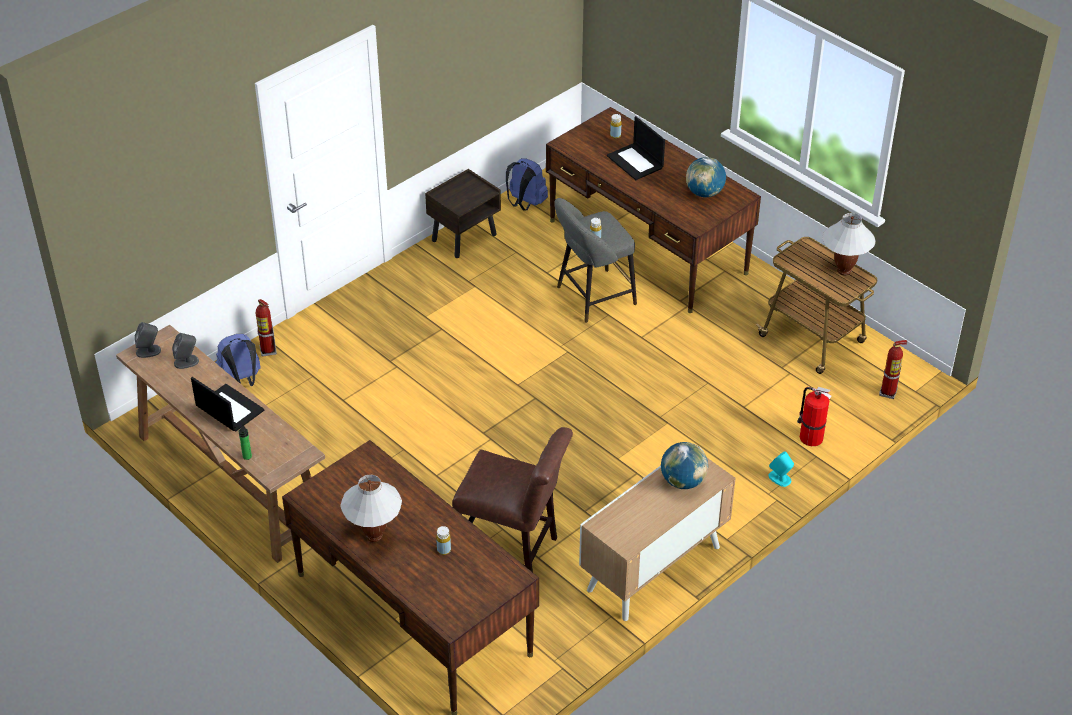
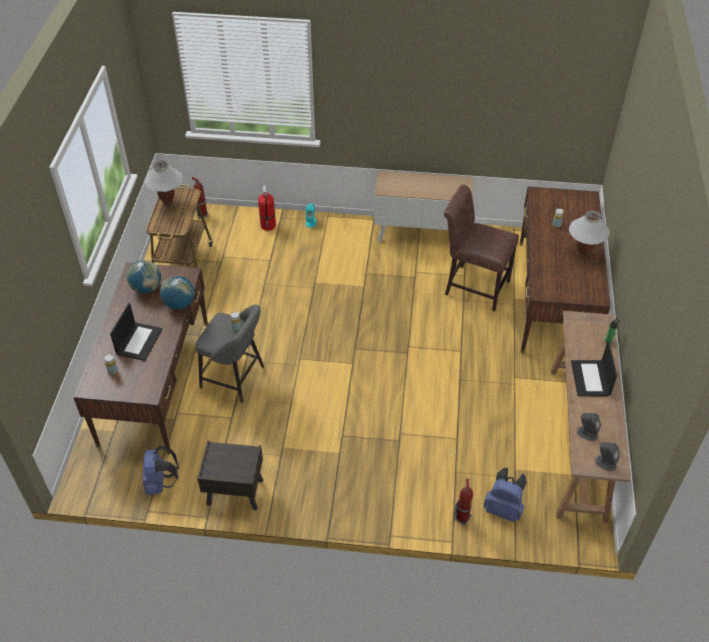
camera: 130 degrees left, 5 degrees up
(513, 554) = (473, 286): brown chair -> brown chair turned 45 degrees counterclockwise
(683, 481) = (402, 184): globe -> globe (179, 304)

